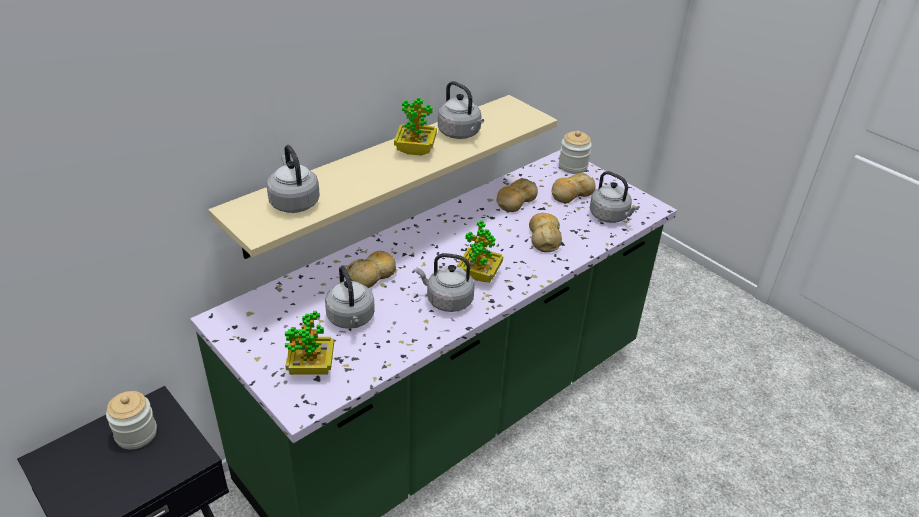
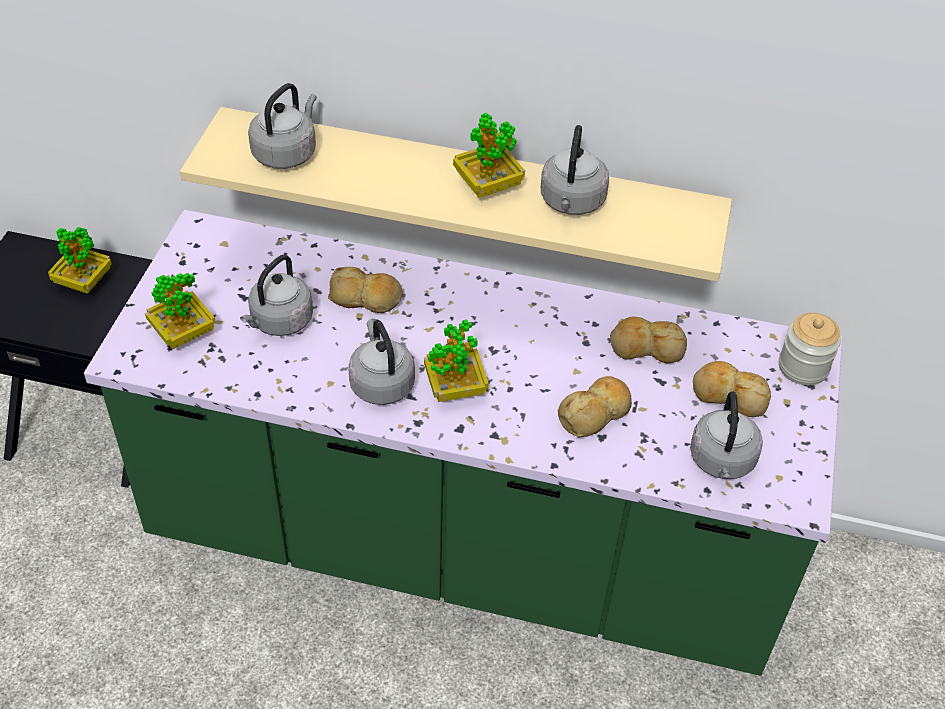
camera: 55 degrees right, 10 degrees up
(136, 434) = (84, 282): jar -> potted plant

